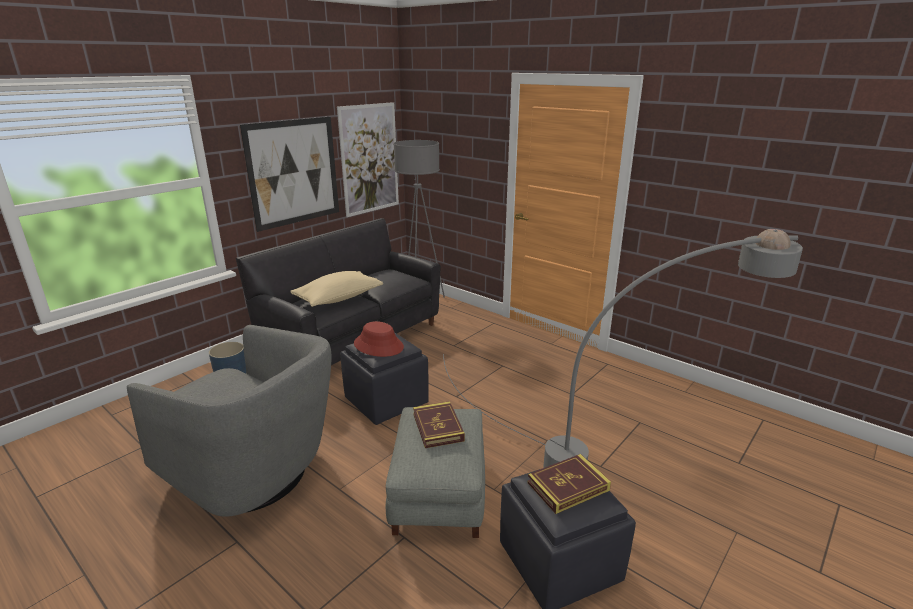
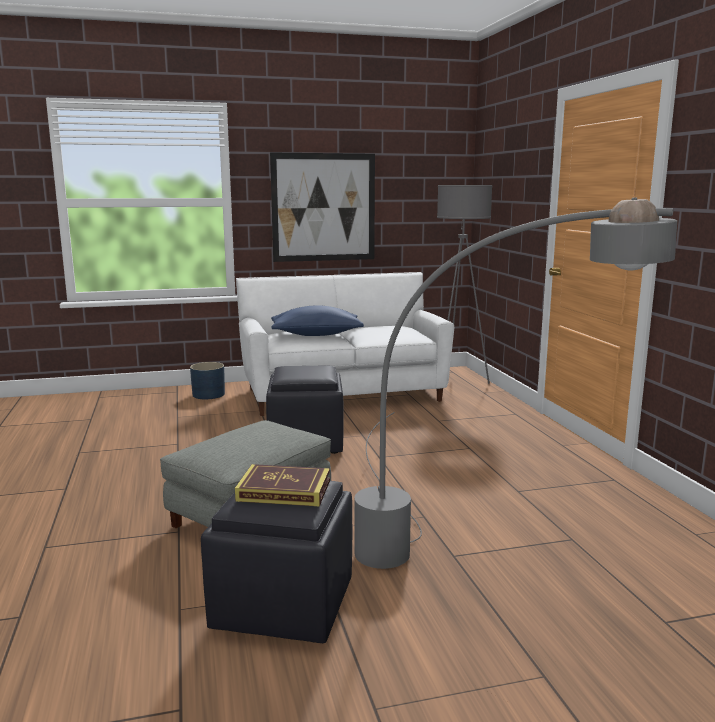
camera: 35 degrees right, 10 degrees down
(252, 475) = (131, 456): grey armchair -> none
(338, 298) = (316, 334): beige pillow -> blue pillow
(353, 339) = (343, 395): black sofa -> white sofa
(369, 159) = (422, 206): picture -> none
(379, 345) = (299, 370): red hat -> none
(438, 427) = (257, 432): book -> none

